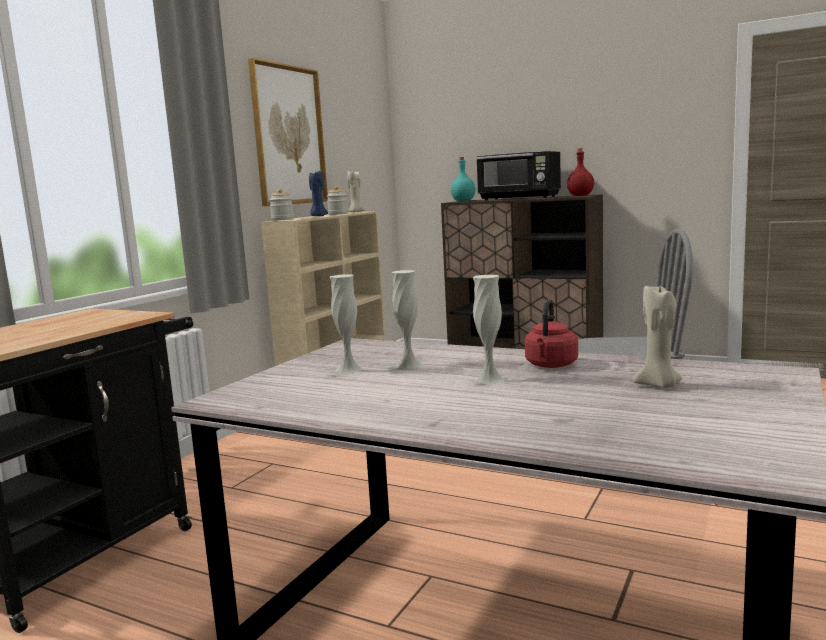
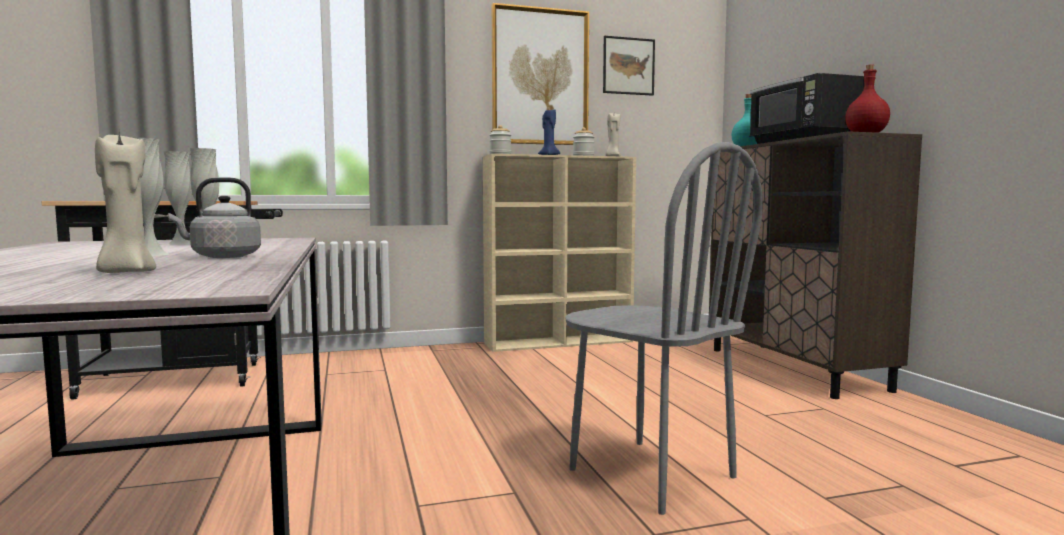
camera: 45 degrees right, 5 degrees down
(341, 123) = (628, 66): none -> picture
(550, 365) = (222, 256): red kettle -> grey kettle

